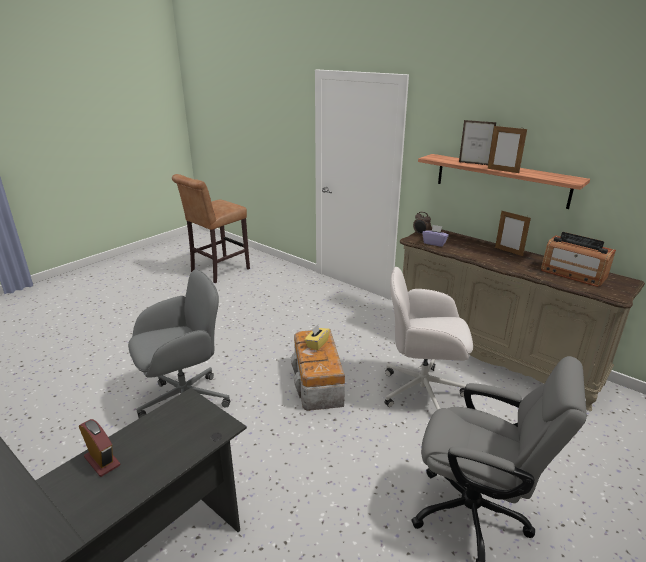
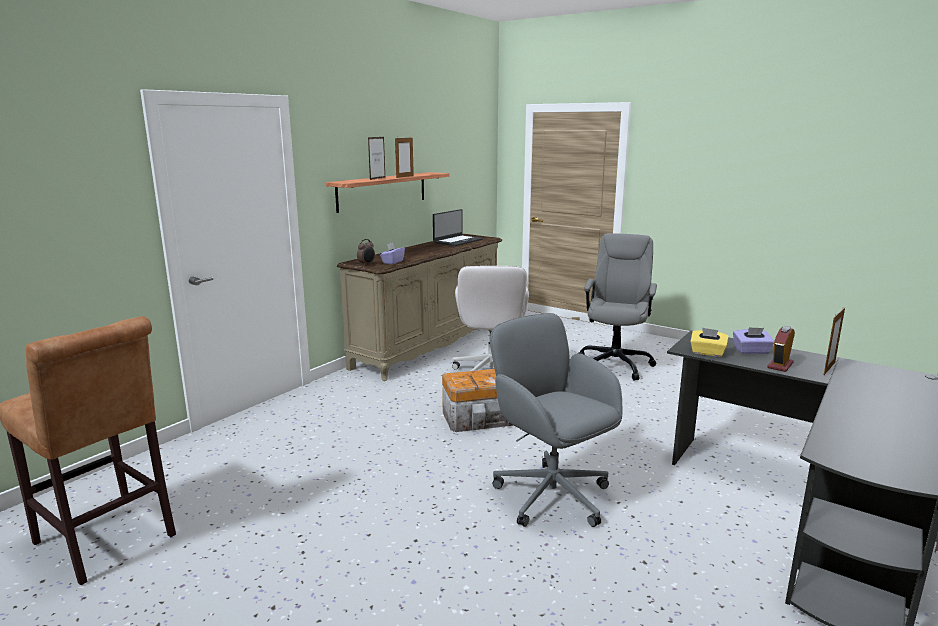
camera: 95 degrees left, 10 degrees down
(153, 454) = (751, 351): none -> purple tissue box
(317, 344) = (477, 377): yellow tissue box -> yellow tissue box (707, 353)
(508, 251) = (414, 248): picture frame -> picture frame (829, 368)
(573, 274) = (457, 241): radio -> laptop

